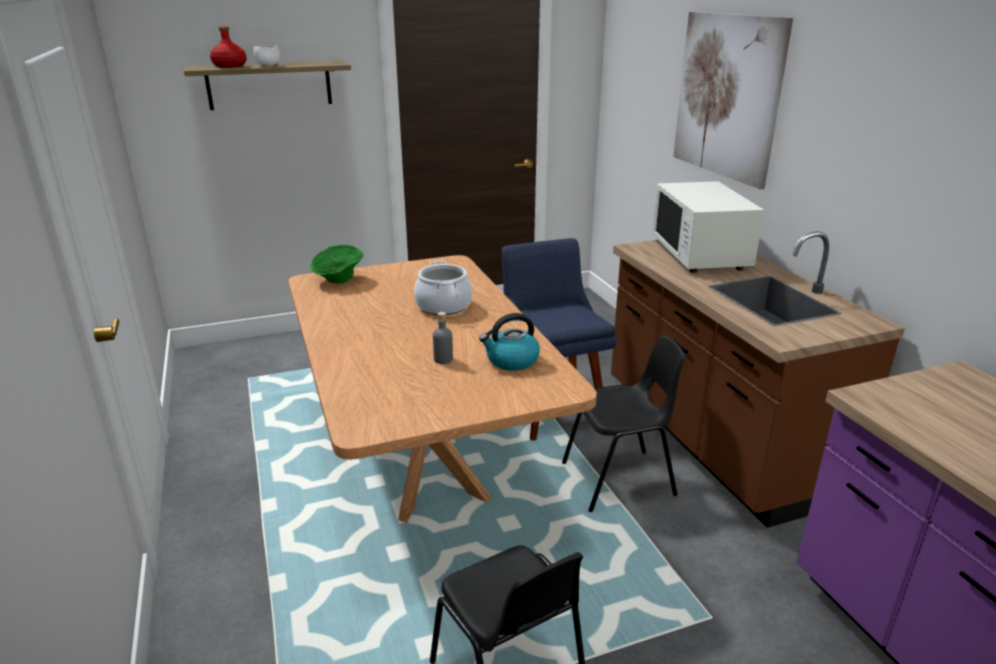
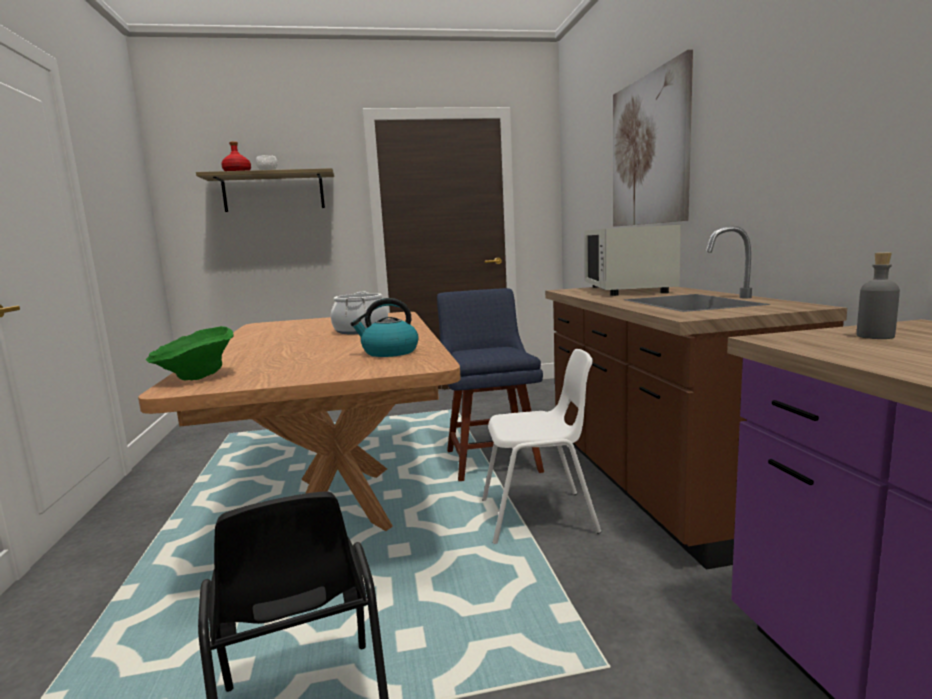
camera: 10 degrees right, 15 degrees down
(338, 280) = (285, 323): green bowl -> green bowl (196, 377)
(443, 359) = (322, 353): grey bottle -> grey bottle (875, 336)
(620, 480) = (539, 517): black chair -> white chair

